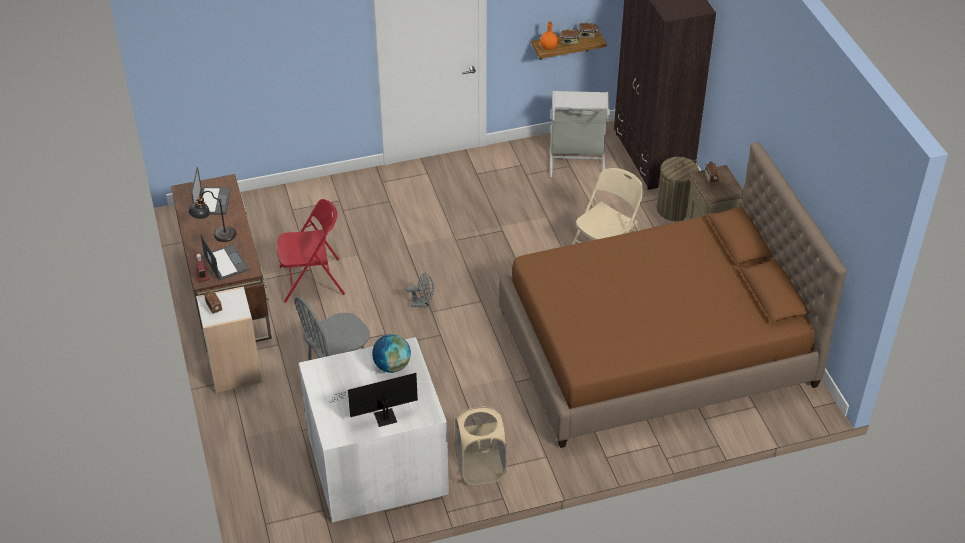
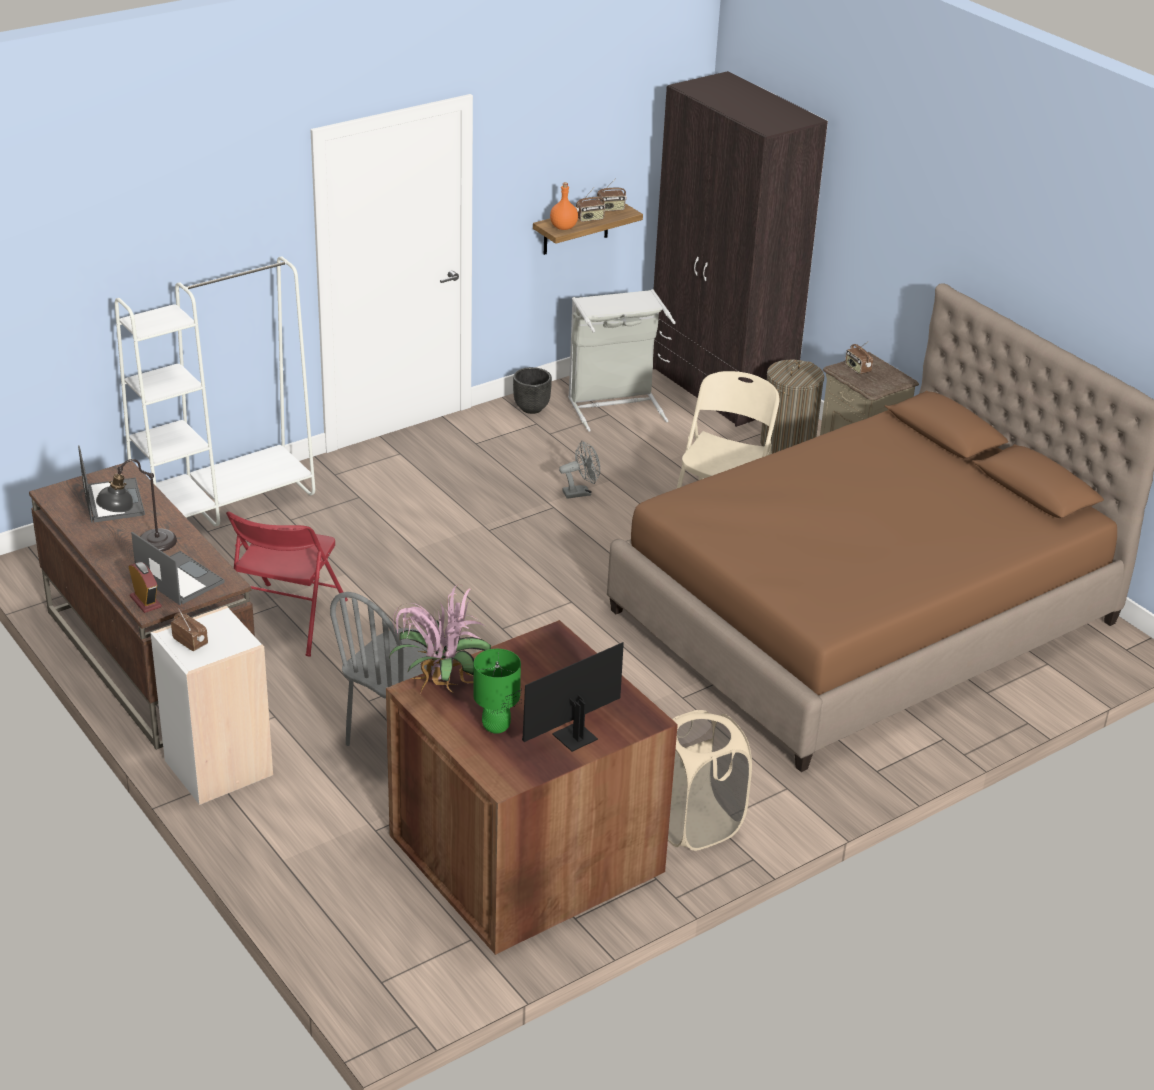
camera: 20 degrees left, 10 degrees down
(309, 195) = (226, 508): none -> white clothes rack
(312, 280) = (287, 619): red chair -> red chair turned 135 degrees clockwise
(328, 367) = (439, 685): none -> potted plant
(345, 402) = (496, 728): none -> green table lamp
(376, 462) = (524, 852): white dresser -> brown dresser
(392, 366) = (544, 664): globe -> none
(423, 303) = (482, 620): grey fan -> grey fan (581, 492)
(523, 152) = (531, 408): none -> black planter

